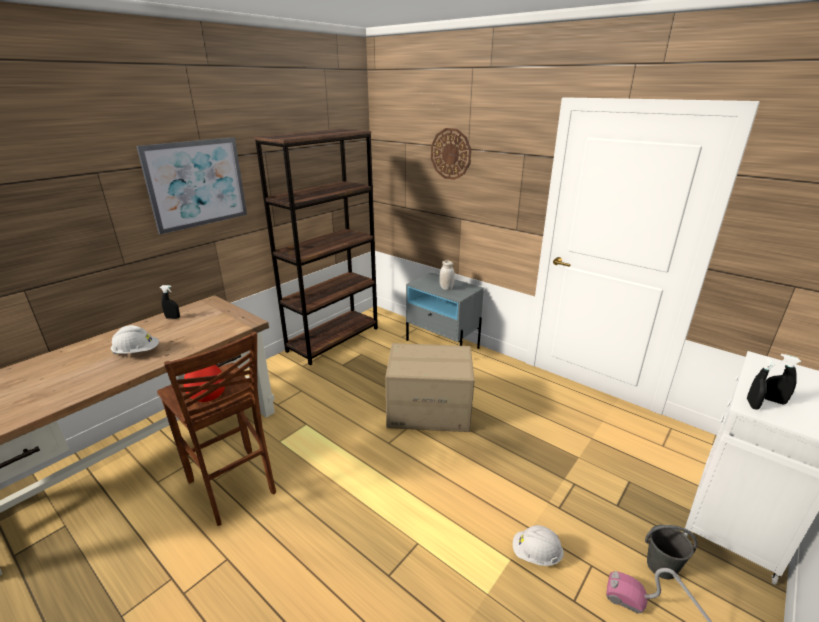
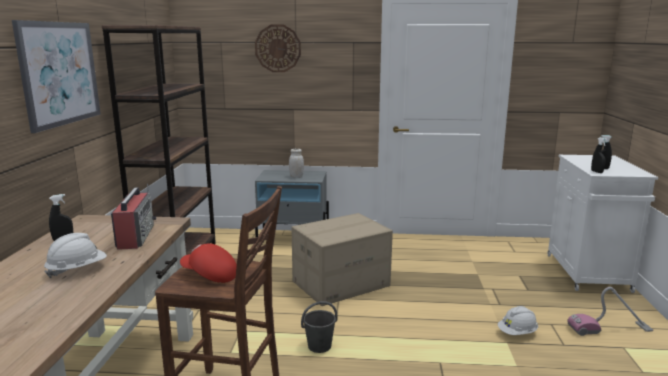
camera: 35 degrees left, 10 degrees down
(210, 330) = (136, 236): none -> radio
(662, 566) = (582, 308): grey bucket -> grey bucket (320, 346)

